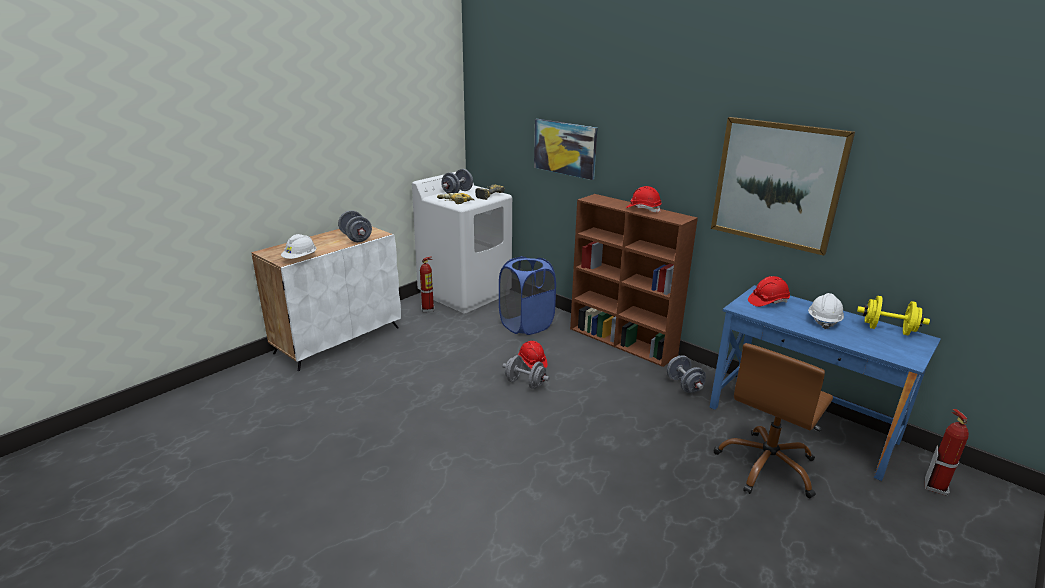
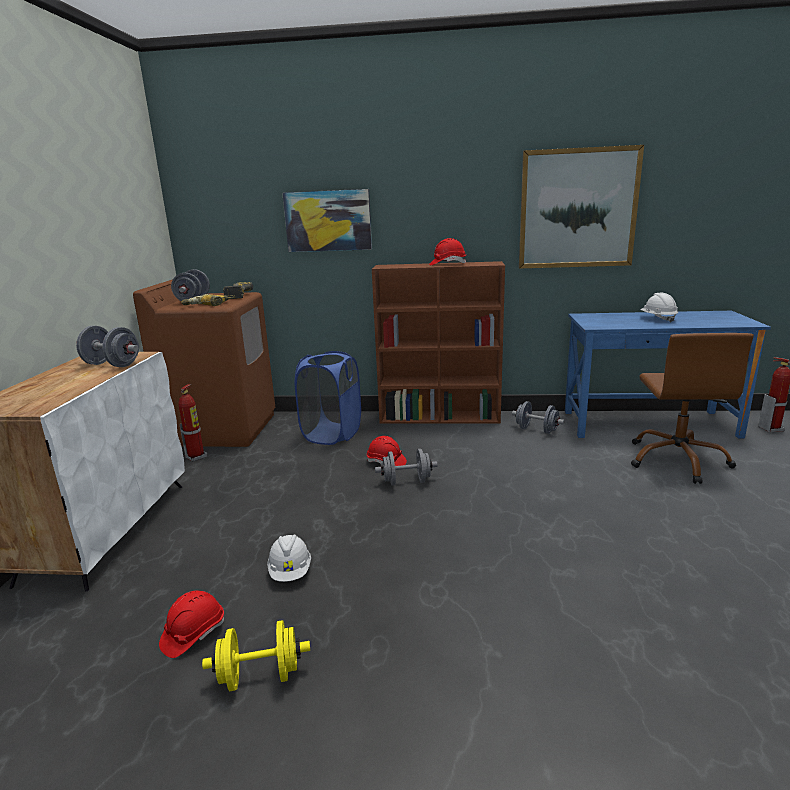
camera: 35 degrees left, 5 degrees down
(300, 258) = (58, 400): white hard hat -> white hard hat (290, 571)
(465, 293) = (222, 428): white washing machine -> brown washing machine
(767, 302) = (601, 319): red hard hat -> red hard hat (193, 634)
(888, 330) = (699, 313): yellow dumbbell -> yellow dumbbell (260, 676)

